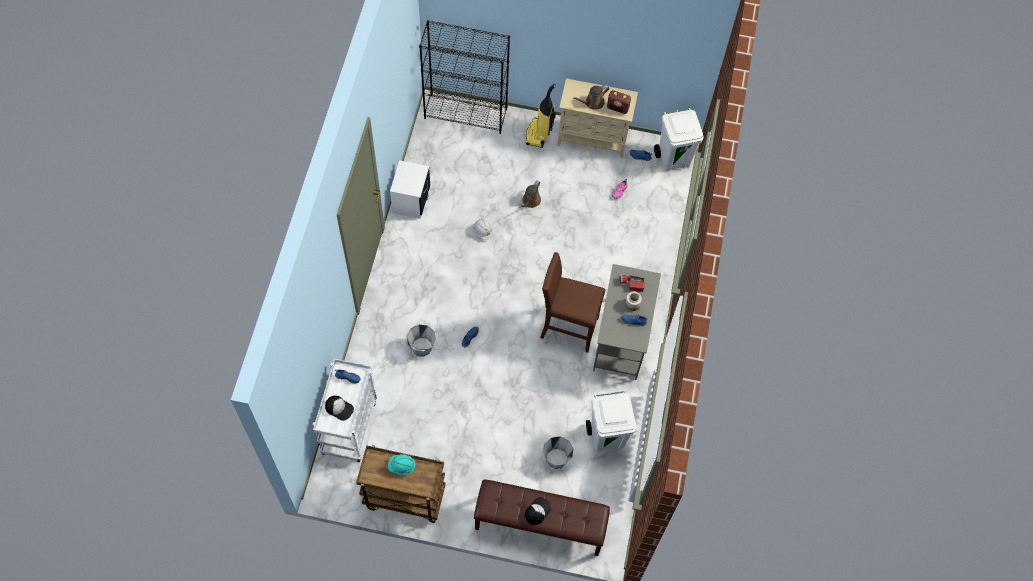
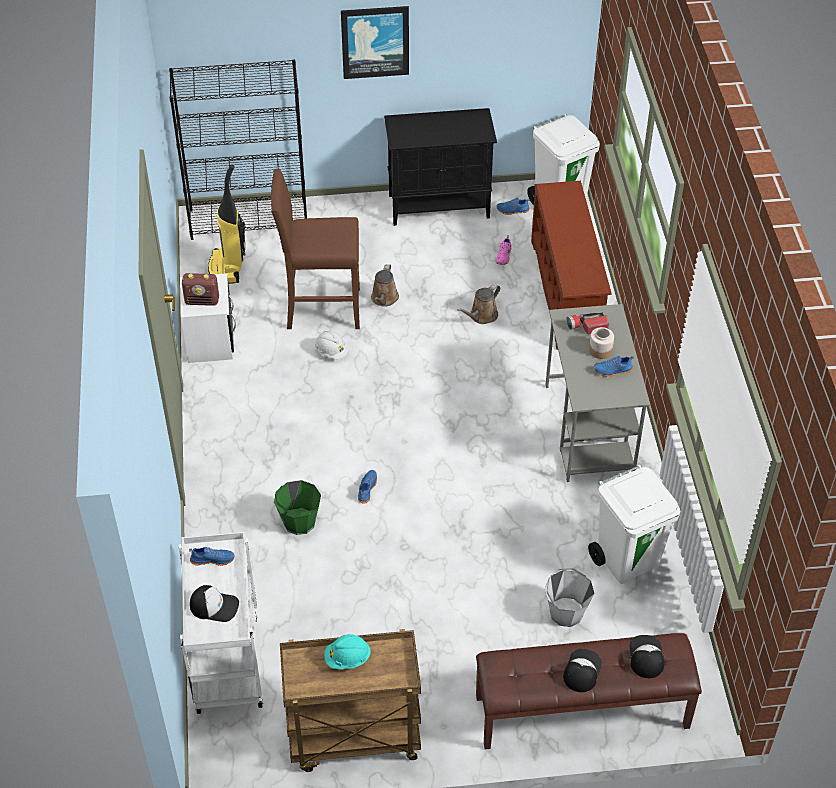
camera: 15 degrees left, 15 degrees down
(421, 347) = (299, 522): grey bucket -> green bucket
(538, 134) = (362, 219): vacuum cleaner -> vacuum cleaner (227, 268)
(566, 38) = (375, 41): none -> picture
(567, 327) = (505, 437): brown stool -> brown stool (321, 308)
(578, 514) = (646, 657): none -> cap
(592, 103) = (433, 133): brown watering can -> brown watering can (481, 316)
(593, 139) = (440, 206): beige cabinet -> black cabinet
(618, 108) = (471, 131): radio -> radio (202, 301)
(649, 231) = (567, 292): none -> brown shoe rack

